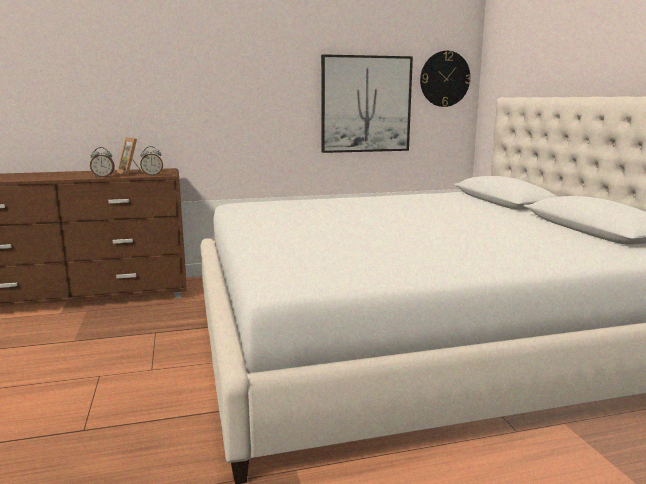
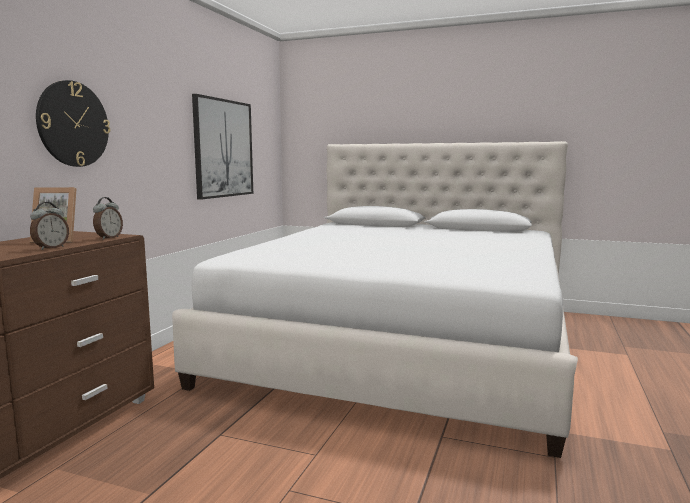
camera: 55 degrees left, 5 degrees down
(444, 79) = (265, 127): wall clock -> wall clock (73, 124)

